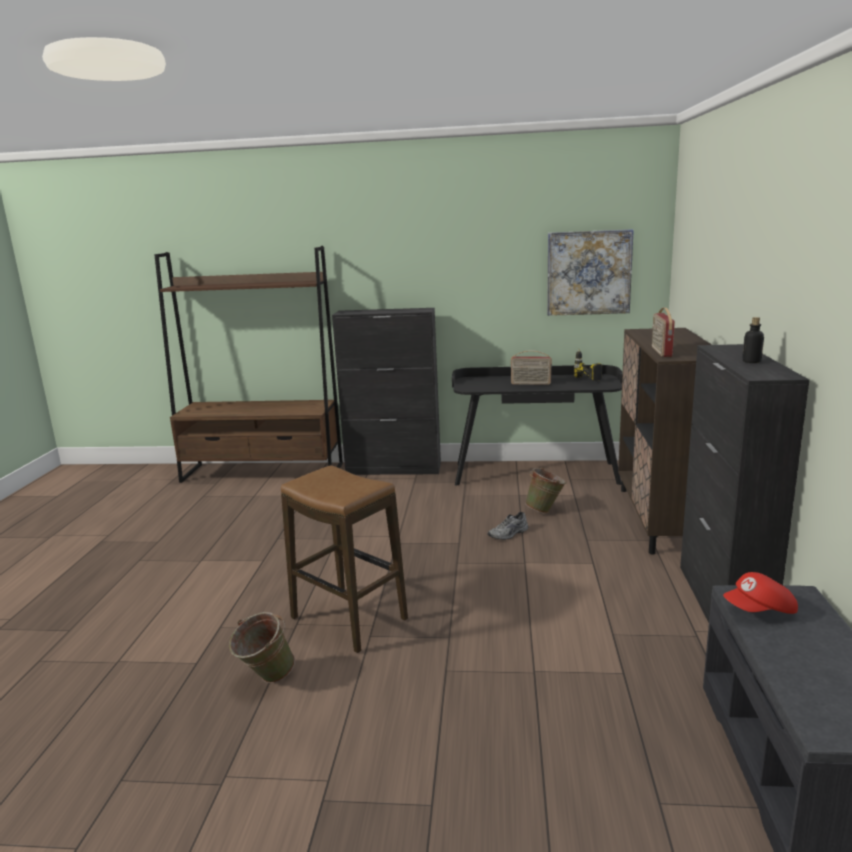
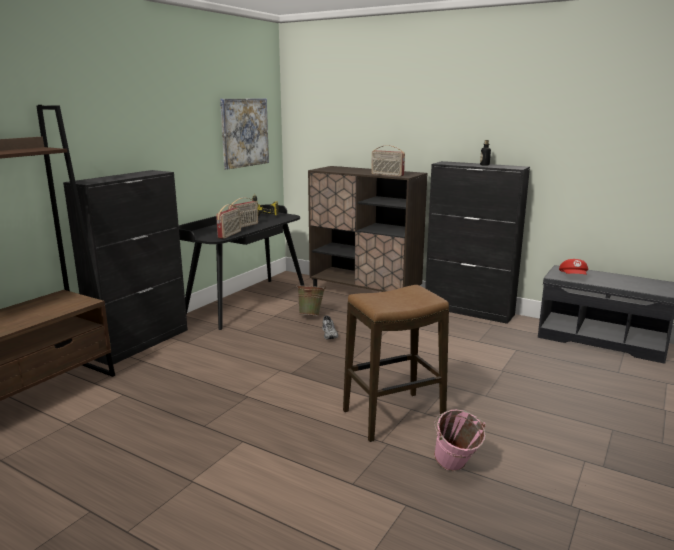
camera: 65 degrees left, 0 degrees up
(265, 679) = (455, 469): green bucket -> pink bucket
(489, 388) = (230, 234): none -> radio

